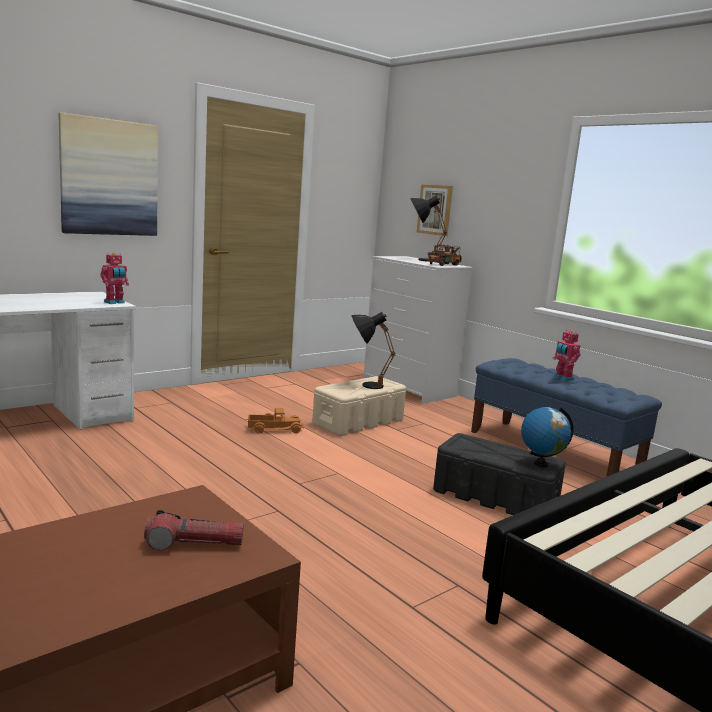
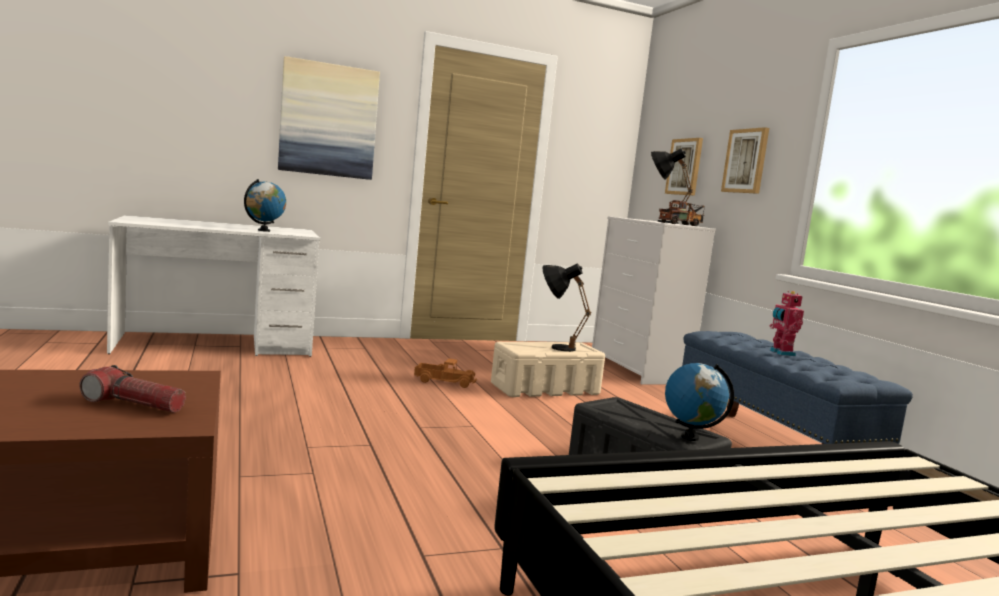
camera: 20 degrees right, 5 degrees down
(73, 303) = (264, 230): none -> globe
(115, 302) = (304, 234): toy robot -> none
(498, 210) = (746, 161): none -> picture

